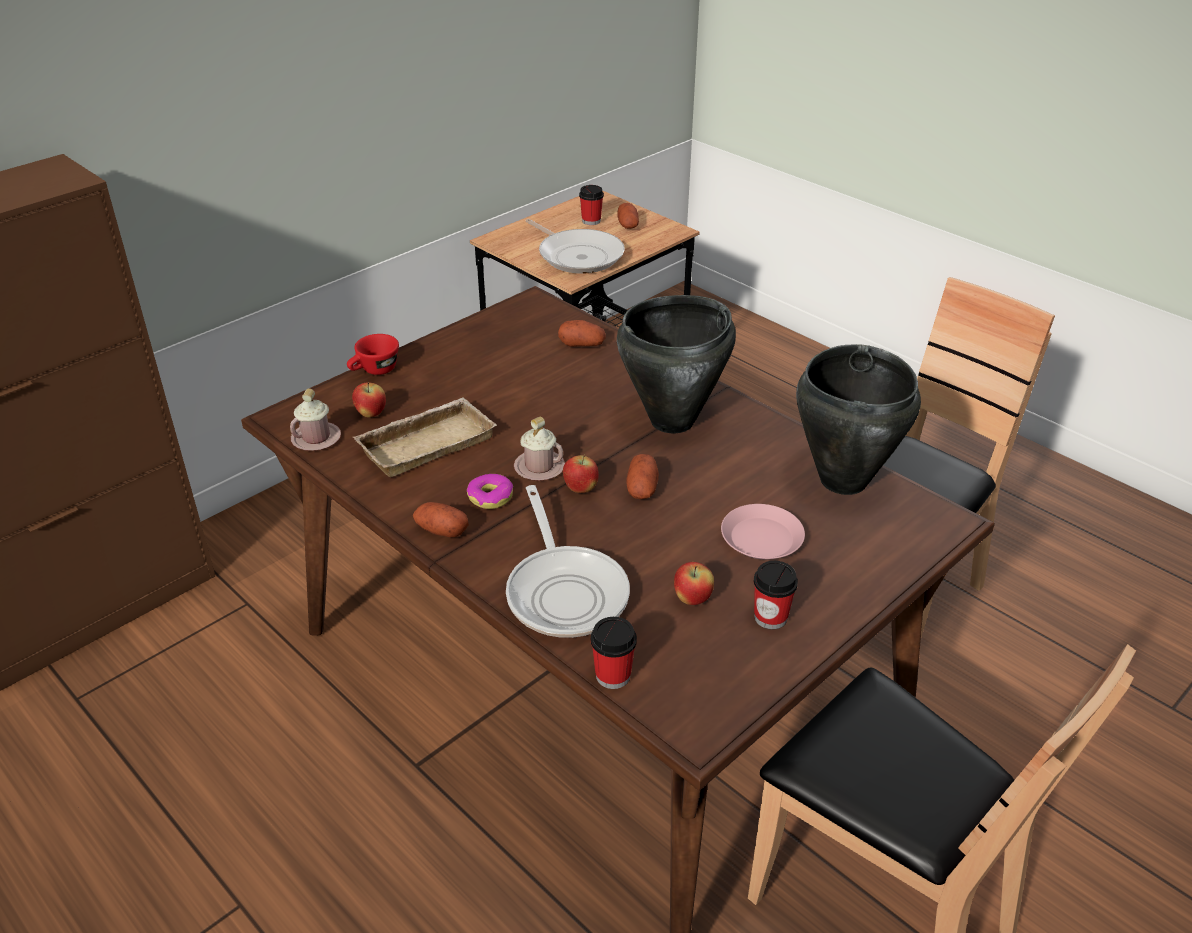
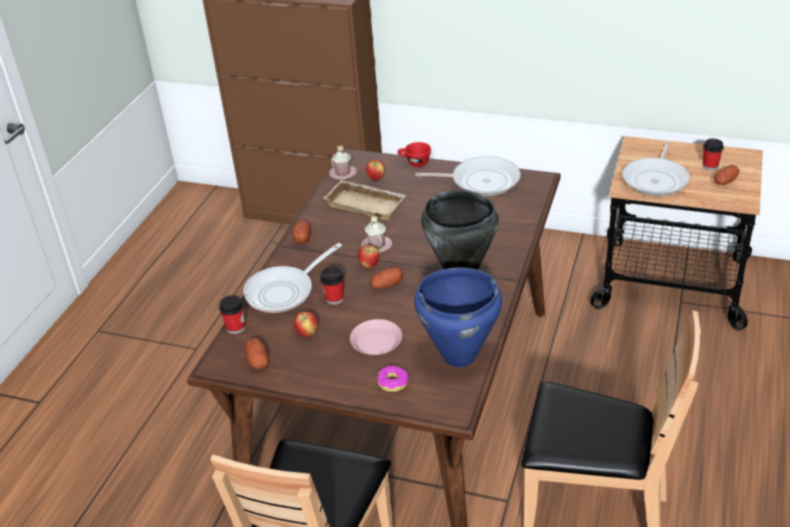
camera: 65 degrees right, 0 degrees up
(487, 339) = (481, 181): none -> frying pan
(491, 497) = (339, 241): donut -> donut (393, 382)
(582, 344) = (509, 213): potato -> potato (258, 361)
(770, 617) = (312, 365): cup -> cup (334, 298)
(842, 480) = (458, 356): black cooking pot -> blue cooking pot

